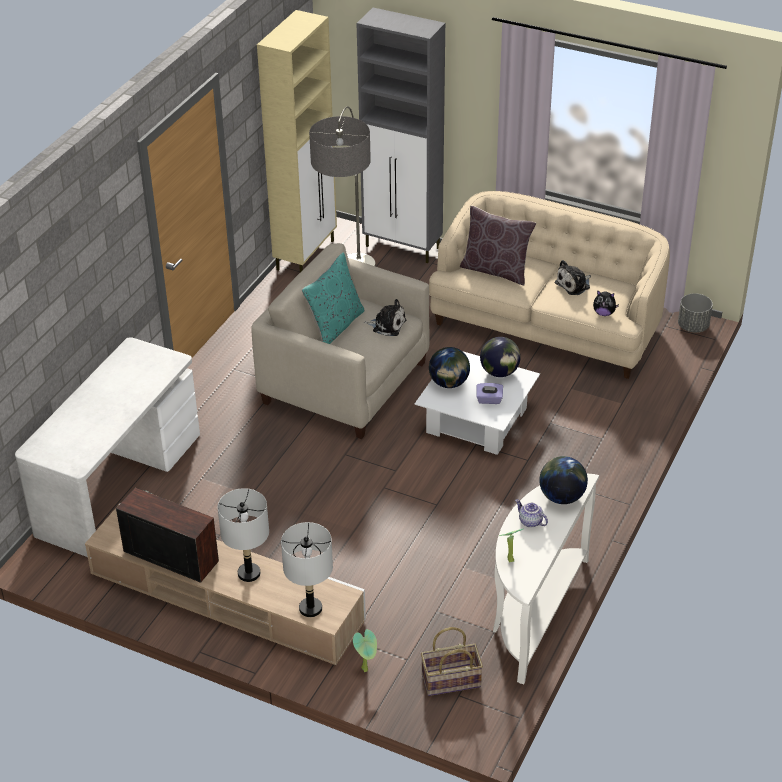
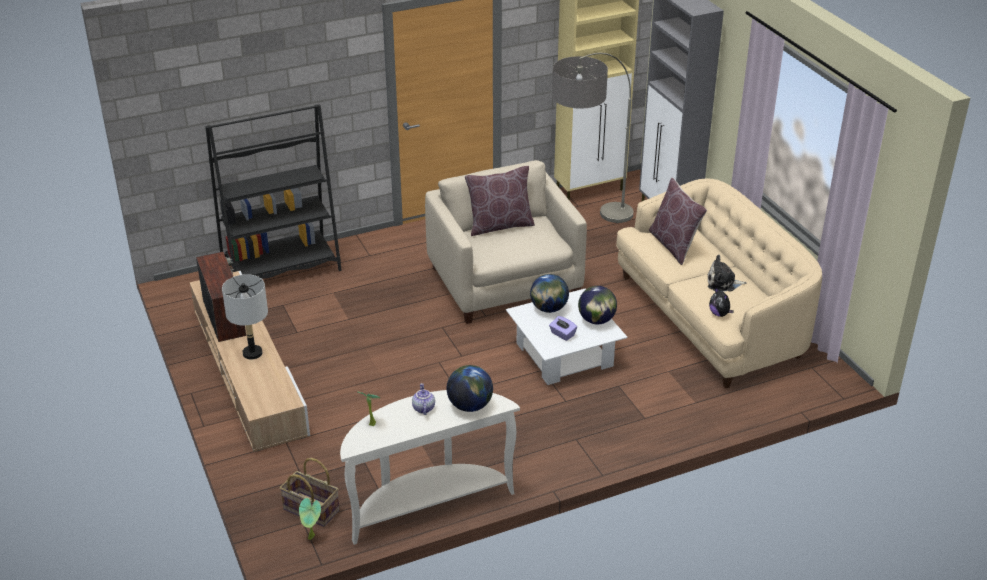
camera: 40 degrees right, 5 degrees down
(119, 483) = (282, 269): white desk -> black bookcase
(310, 608) = (257, 396): grey table lamp -> none
(335, 326) = (499, 225): turquoise pillow -> brown pillow
(366, 669) = (270, 467): potted plant -> potted plant (312, 538)
(387, 325) = (536, 242): plush toy -> none
(693, 326) = (836, 380): grey planter -> none

